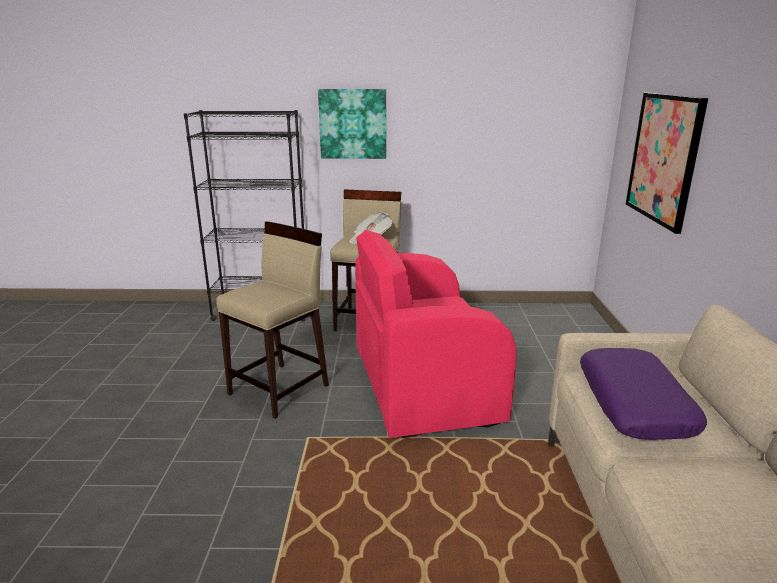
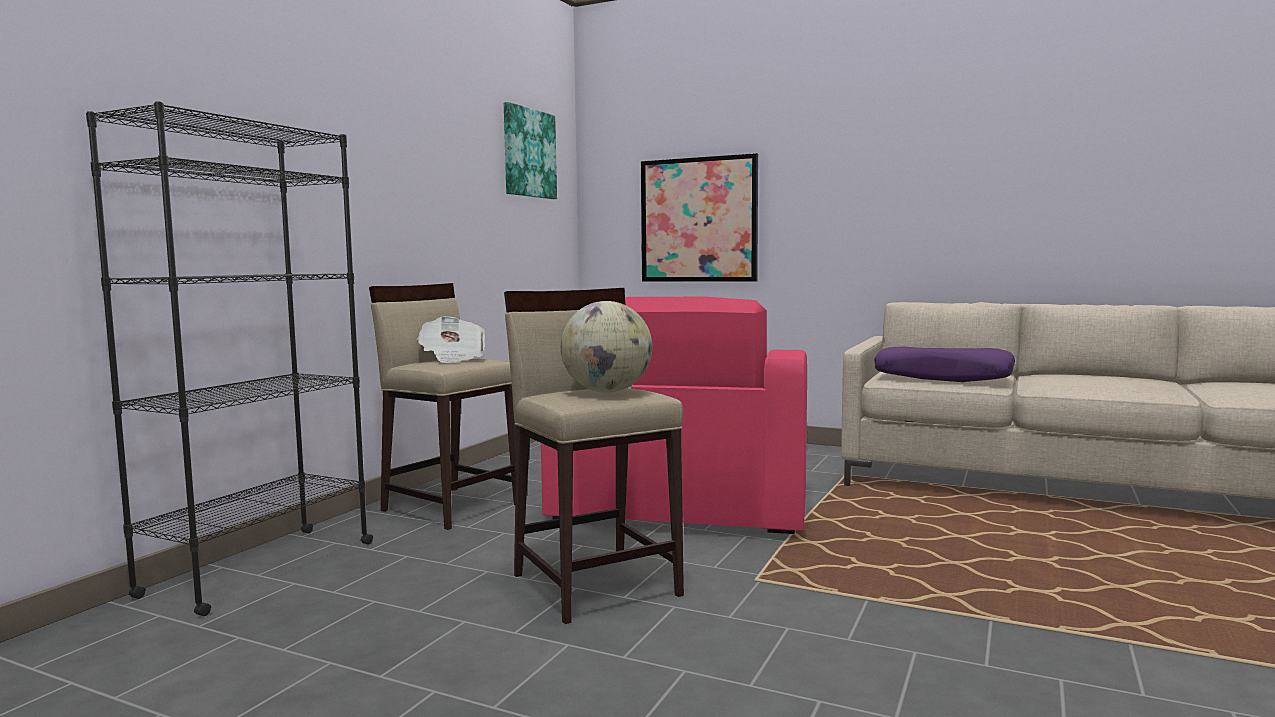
camera: 65 degrees left, 15 degrees down
(266, 293) = (607, 392): none -> globe
(353, 124) = (352, 178): picture -> picture (528, 153)

